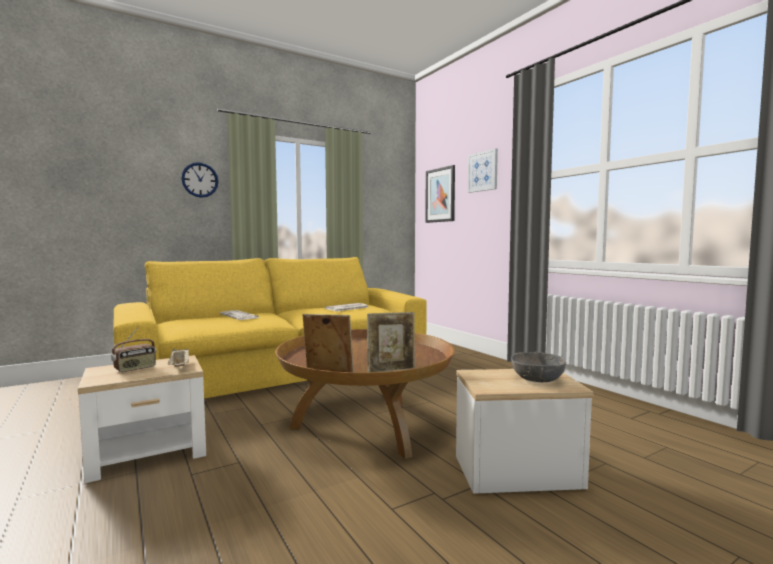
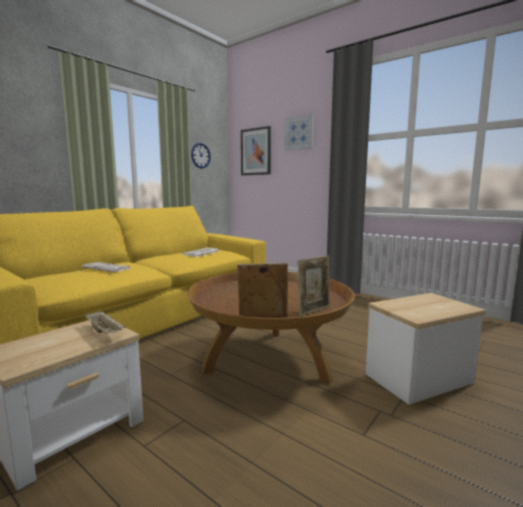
camera: 20 degrees left, 5 degrees up
(135, 369) = (51, 342): radio -> none
(200, 180) = (30, 123): wall clock -> wall clock (200, 155)
(537, 379) = (436, 304): grey bowl -> none

